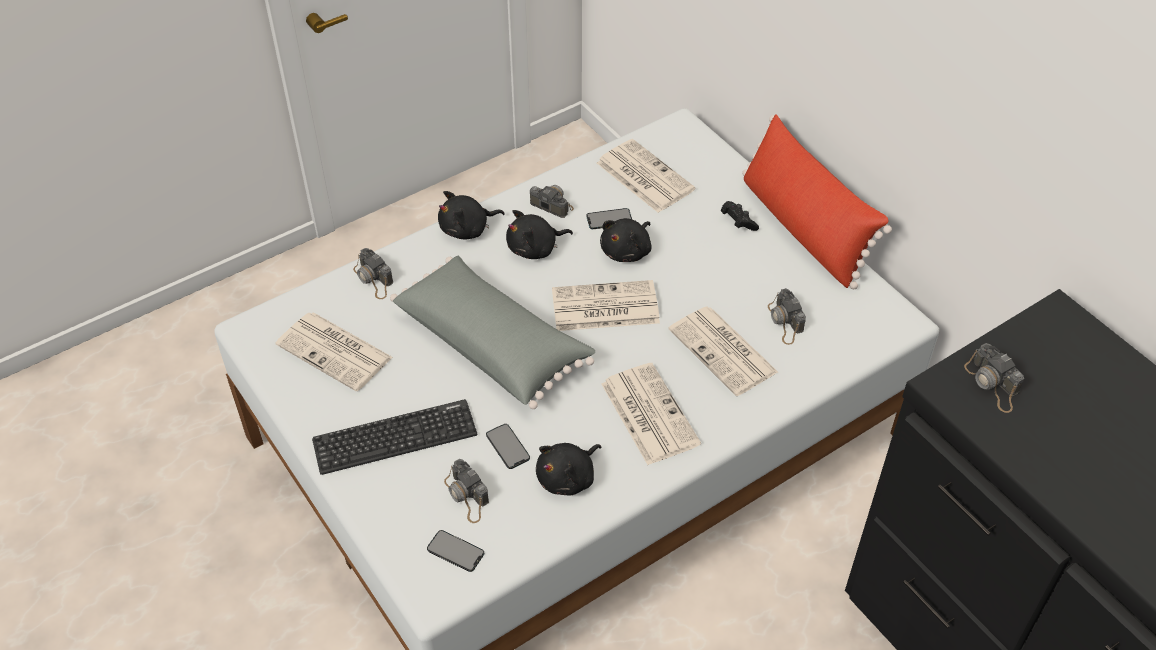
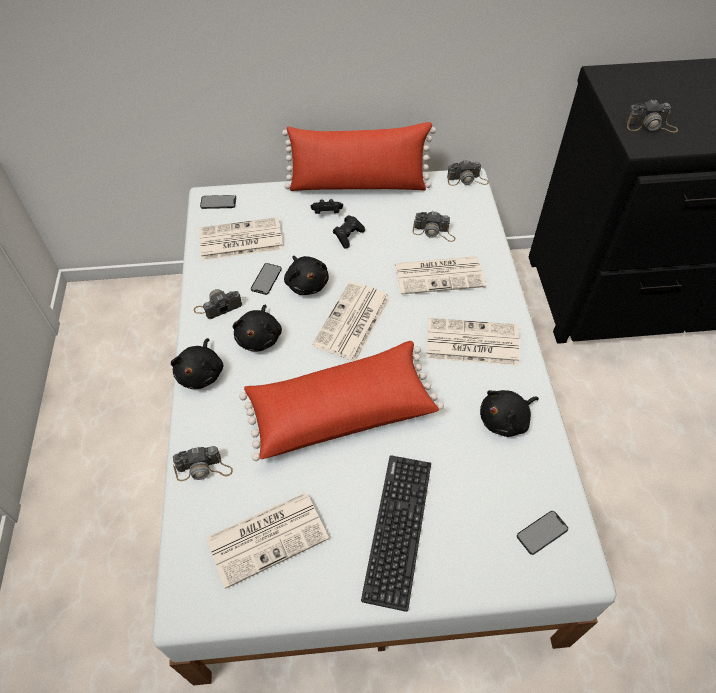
camera: 60 degrees left, 5 degrees up
(467, 496) = (489, 499): camera -> camera (467, 180)
(493, 344) = (340, 410): grey pillow -> red pillow
(507, 446) = (453, 447): phone -> phone (218, 202)
(568, 478) = (506, 420): black plush toy -> black plush toy turned 75 degrees clockwise
(718, 254) = (348, 236): none -> black game controller

